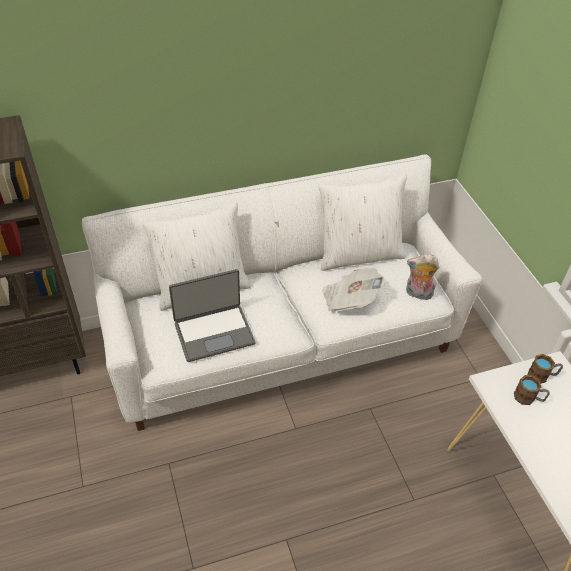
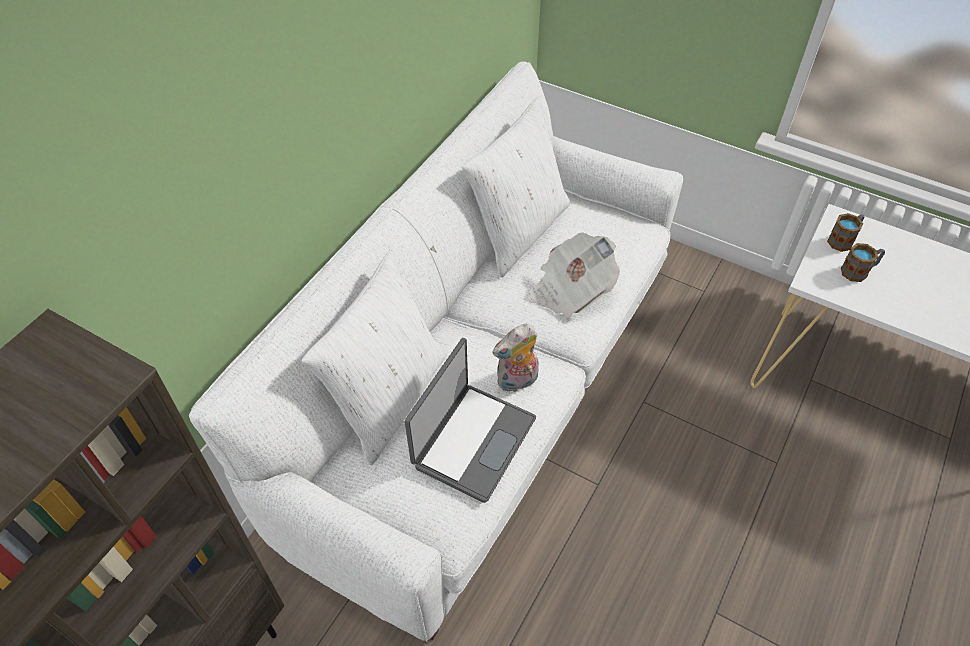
camera: 40 degrees left, 5 degrees up
(418, 294) = (628, 235): plush toy -> plush toy (517, 382)

